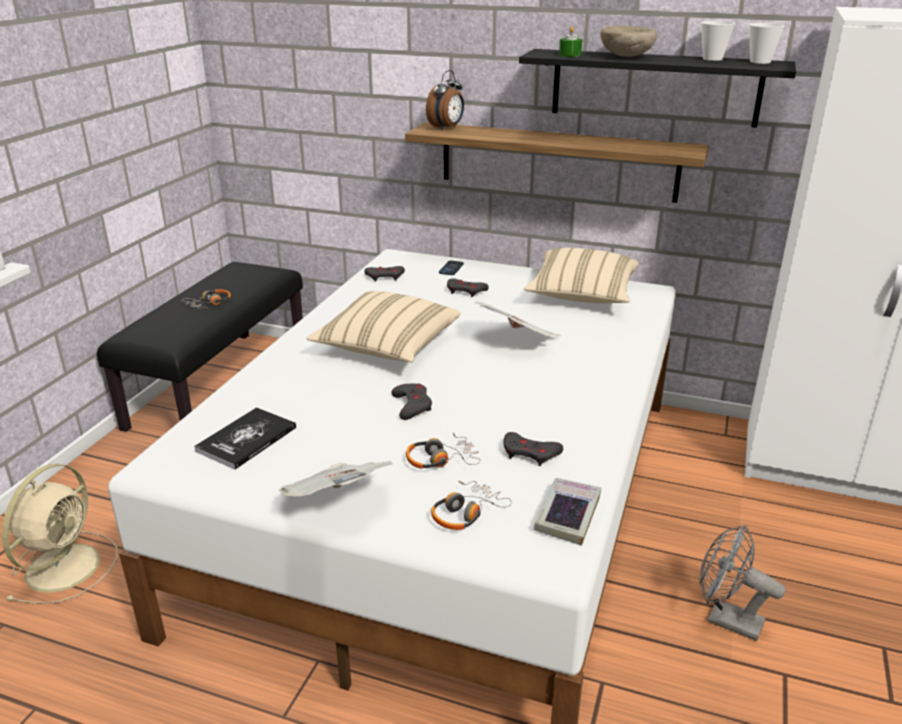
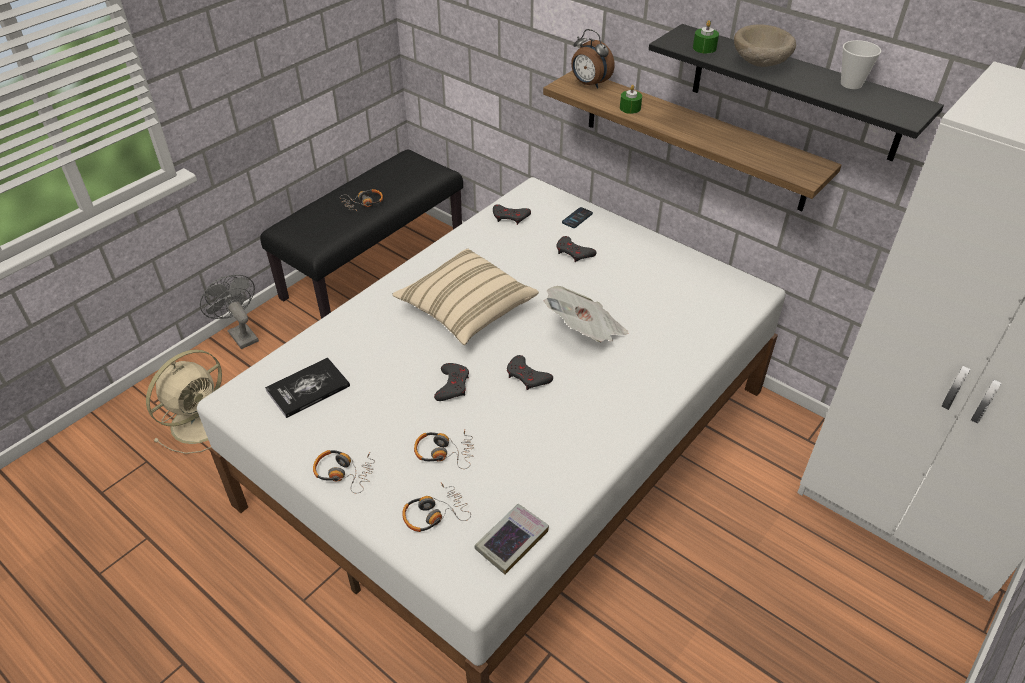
camera: 20 degrees right, 15 degrees up
(337, 502) = (344, 473): newspaper -> headphones
(447, 128) = (589, 84): alarm clock -> alarm clock turned 75 degrees clockwise
(498, 136) = (630, 108): none -> green candle
(530, 453) = (520, 466): grey game controller -> grey game controller (527, 376)
(581, 295) = (681, 283): beige pillow -> none
(725, 619) = (687, 632): grey fan -> grey fan (240, 334)
(760, 62) = (898, 101): cup -> none

